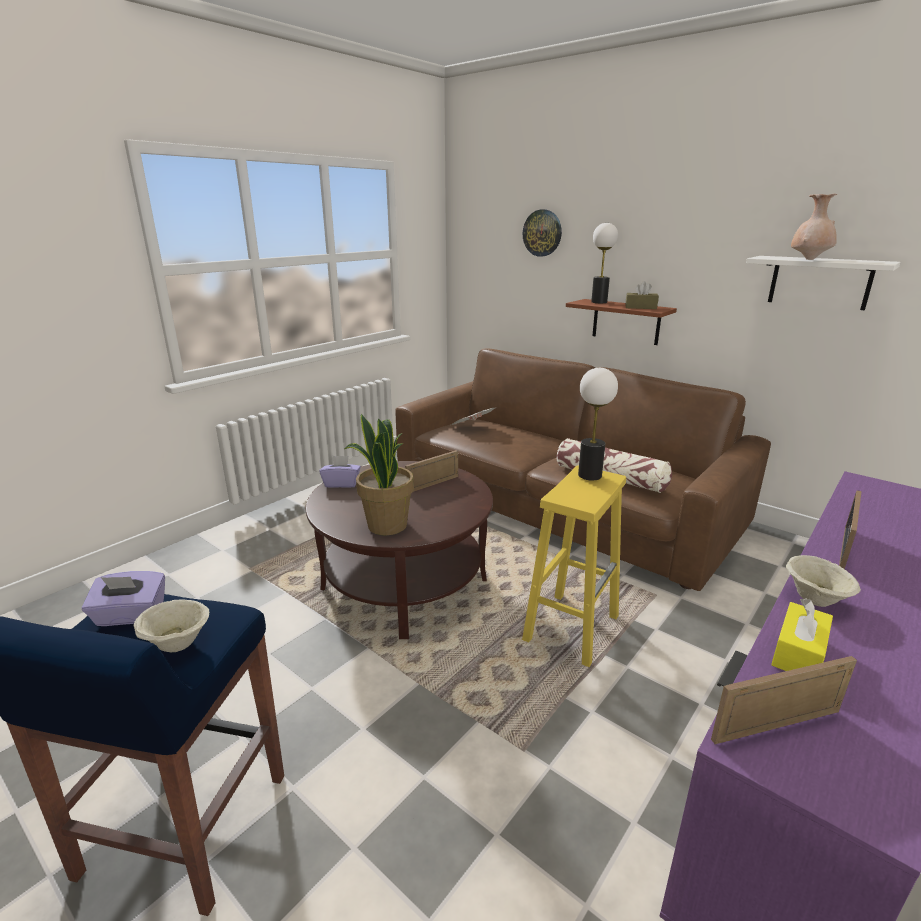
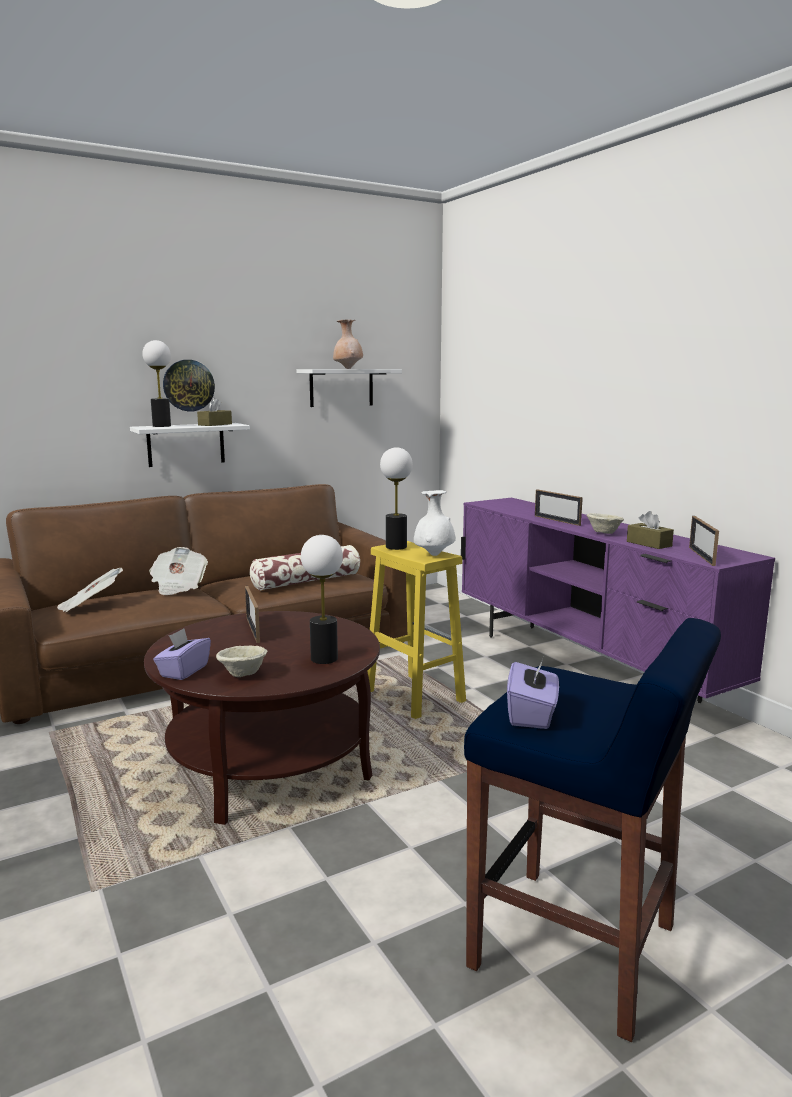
camera: 70 degrees left, 10 degrees down
(177, 643) = (587, 692): beige bowl -> beige bowl (242, 675)
(386, 525) = (324, 659): potted plant -> table lamp
(537, 438) = (178, 586): none -> newspaper
(542, 233) = (54, 353): wall clock -> wall clock (188, 385)
(579, 498) = (434, 555): none -> white vase
(626, 322) = (186, 444): brown shelf -> white shelf
(798, 652) = (649, 544): yellow tissue box -> brown tissue box

